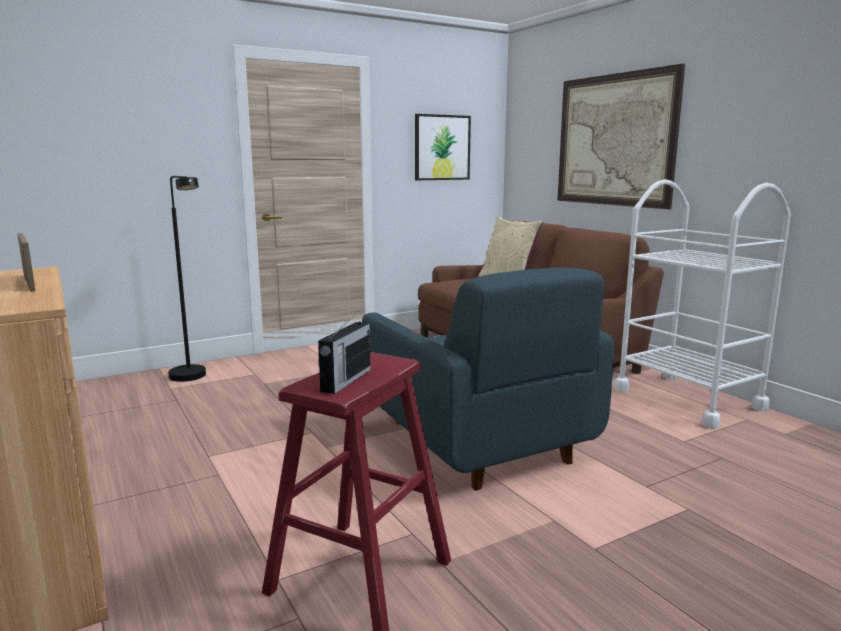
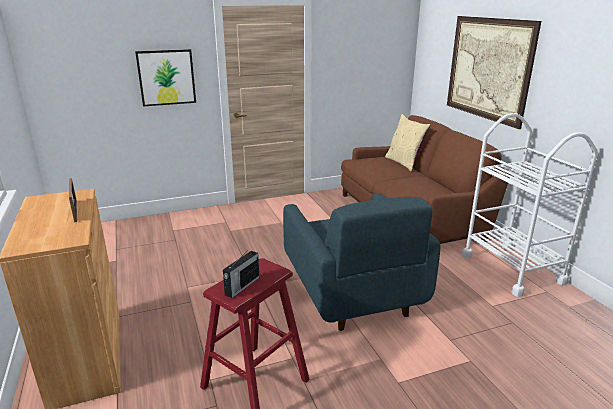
camera: 10 degrees right, 10 degrees up
(192, 378) = (187, 222): black floor lamp -> none
(442, 147) = (365, 60): picture -> picture (166, 77)

